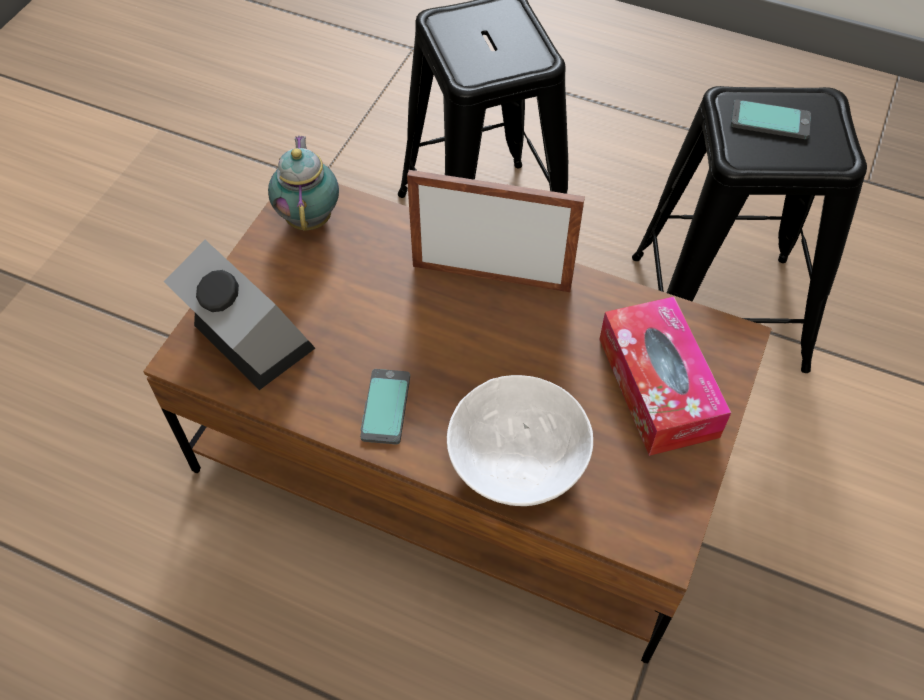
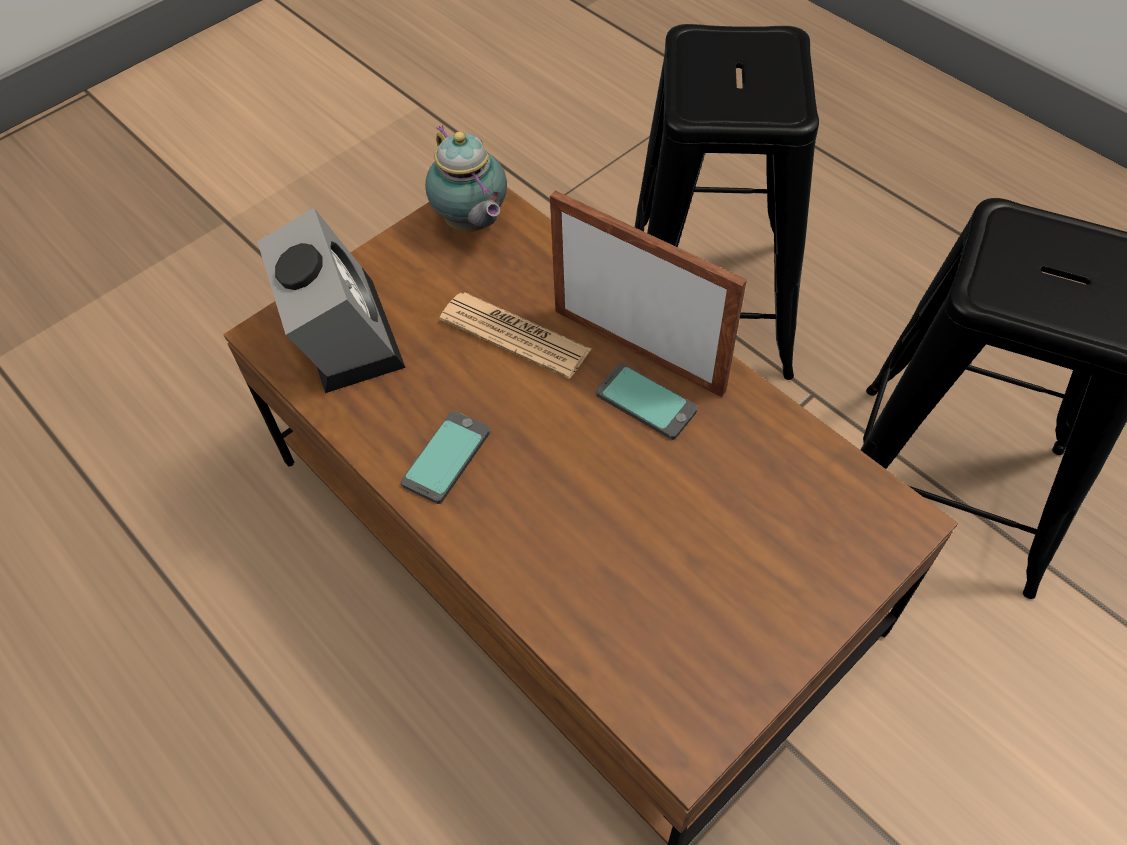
camera: 25 degrees right, 0 degrees up
(310, 217) = (472, 224): teapot -> teapot turned 135 degrees clockwise
(390, 295) = (515, 335): none -> newspaper
(518, 463) = (560, 575): white bowl -> none
(657, 387) = (773, 545): tissue box -> none
(770, 120) = (1051, 258): phone -> phone (646, 402)

